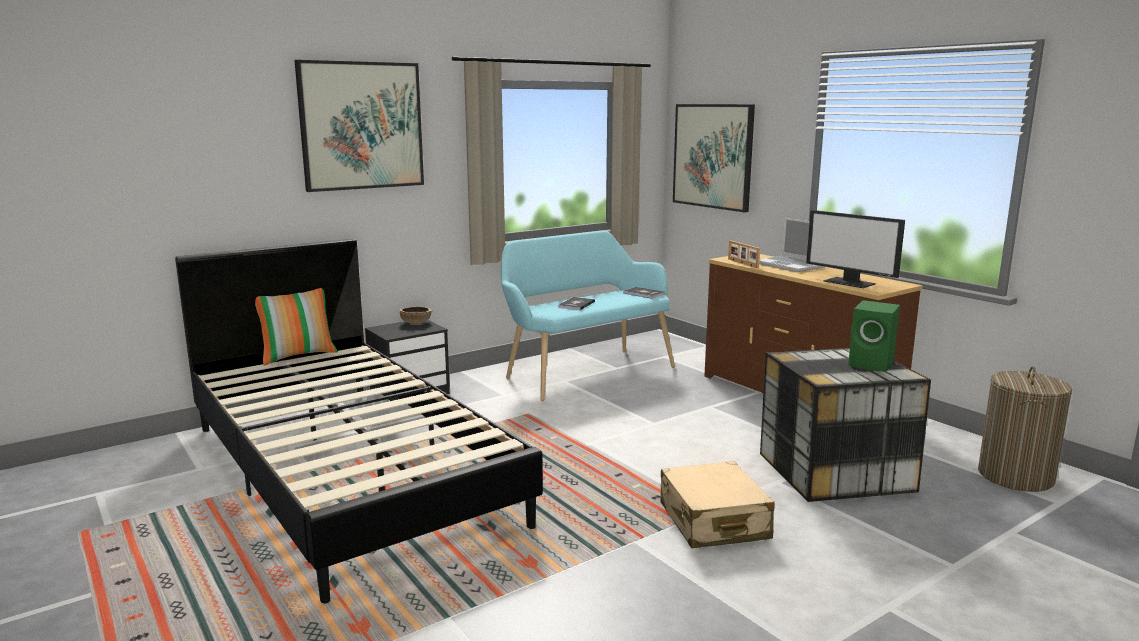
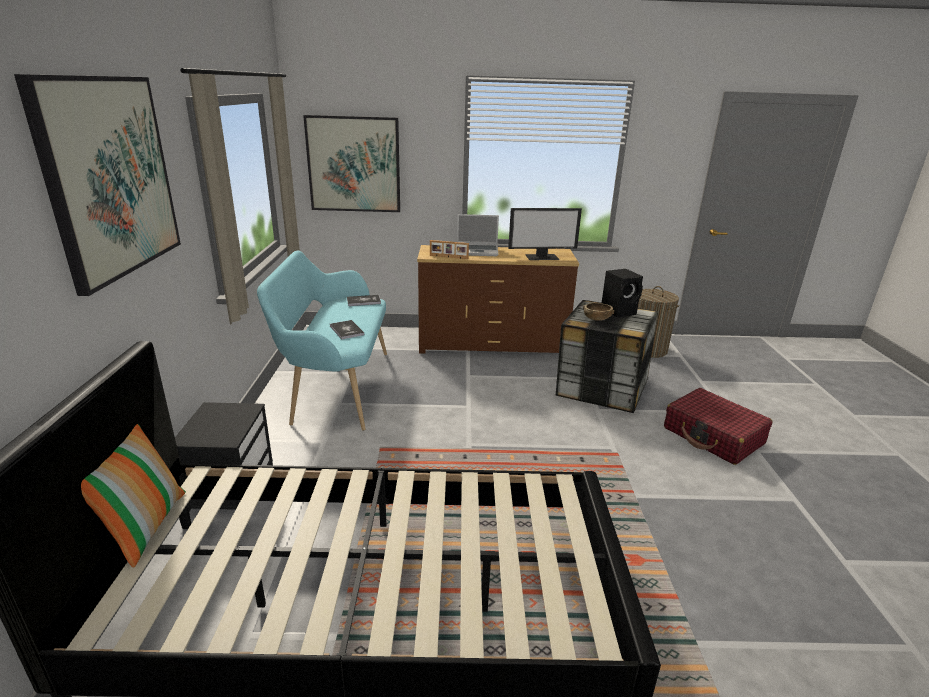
camera: 55 degrees left, 10 degrees up
(415, 323) = (212, 412): brown bowl -> brown bowl (597, 319)
(713, 522) = (630, 455): beige suitcase -> none
(863, 567) = (713, 436): none -> red suitcase
(872, 364) = (619, 311): green speaker -> black speaker

